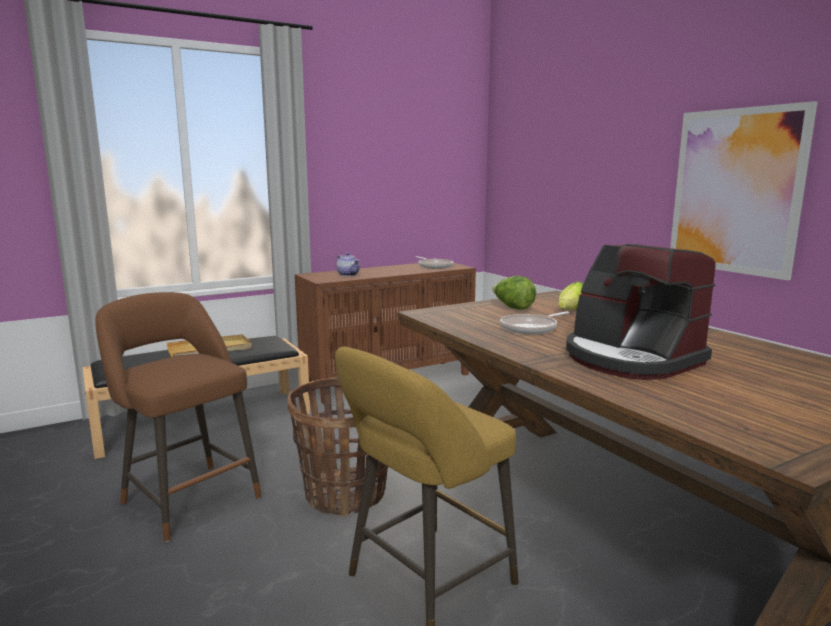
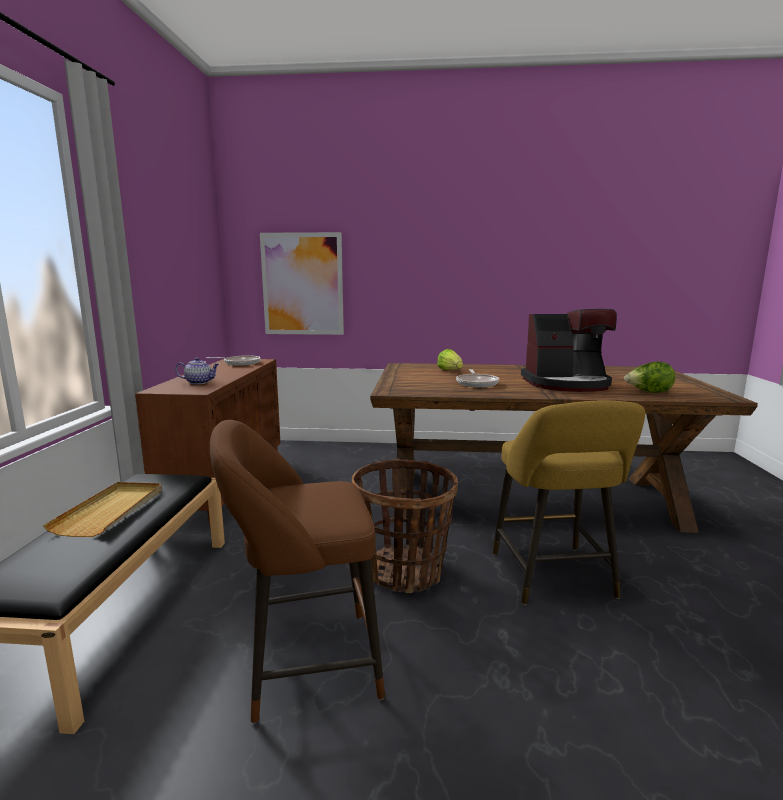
camera: 55 degrees left, 0 degrees up
(512, 308) = (418, 376): lettuce -> lettuce (648, 393)
(735, 191) = (481, 281): picture -> picture (302, 284)

